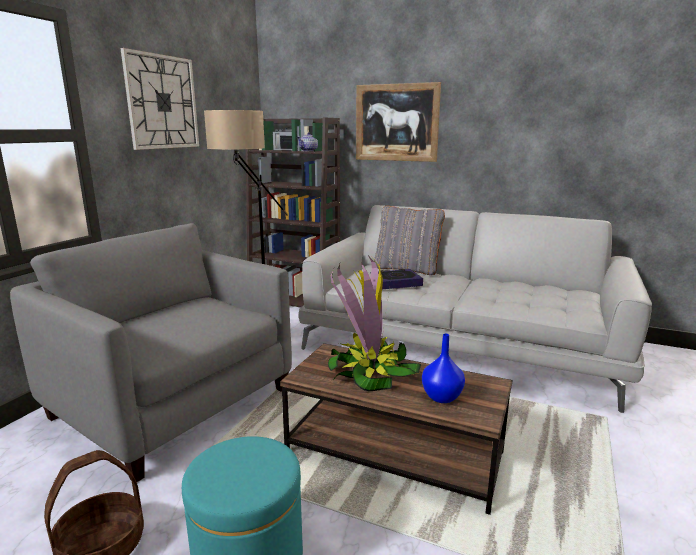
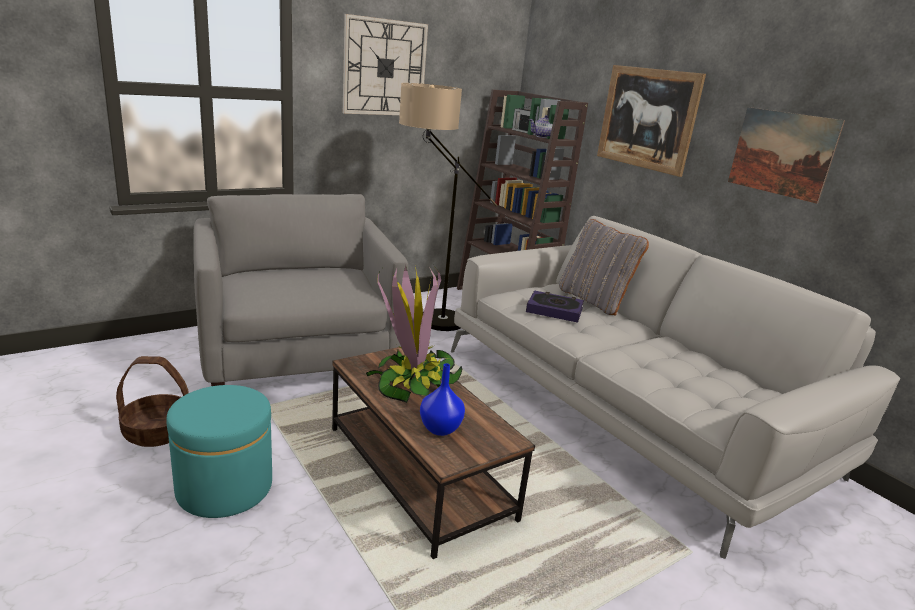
camera: 30 degrees right, 5 degrees up
(514, 130) = (782, 153): none -> picture

